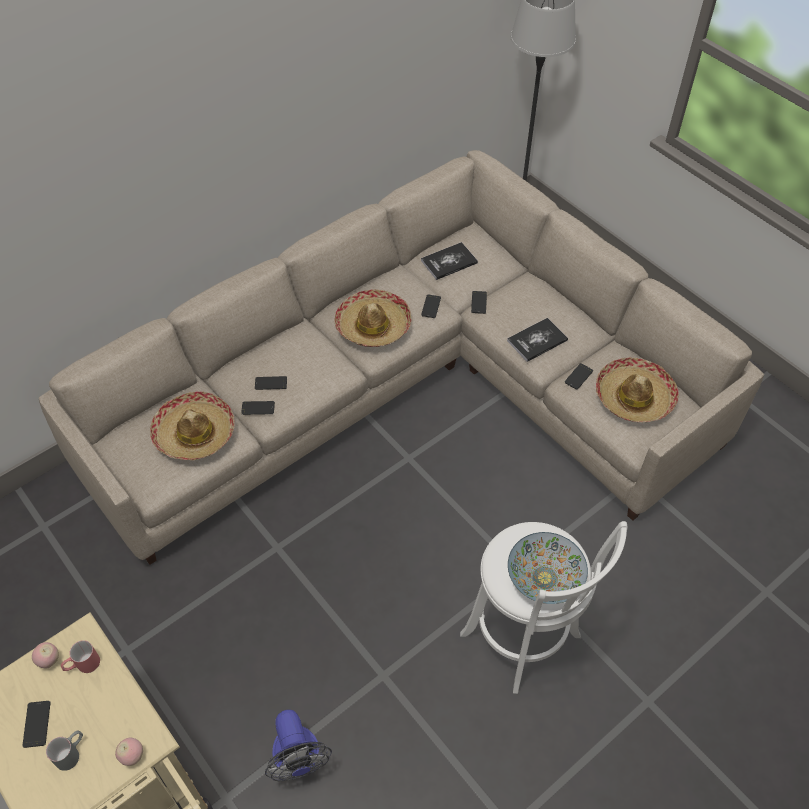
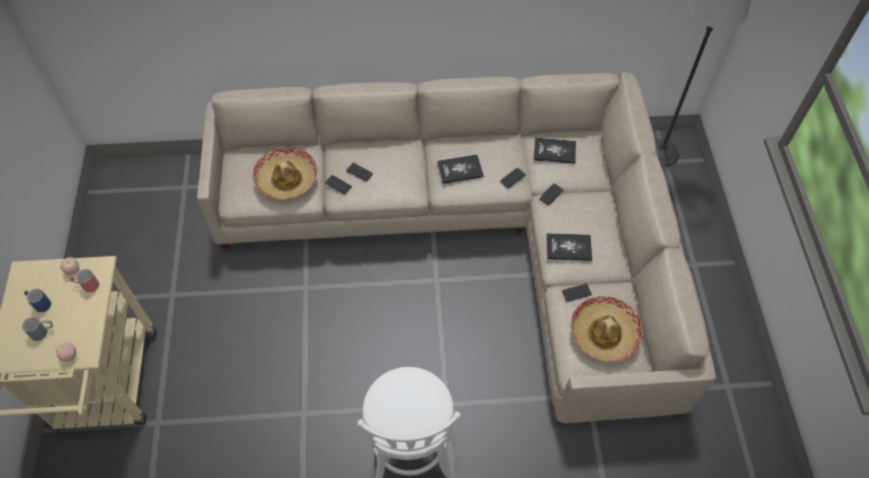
camera: 35 degrees right, 5 degrees up
(37, 724) = (39, 303): phone -> blue mug
(298, 760) = (213, 429): fan -> none
(373, 326) = (460, 170): hat -> book
(544, 578) = (404, 417): bowl -> none

